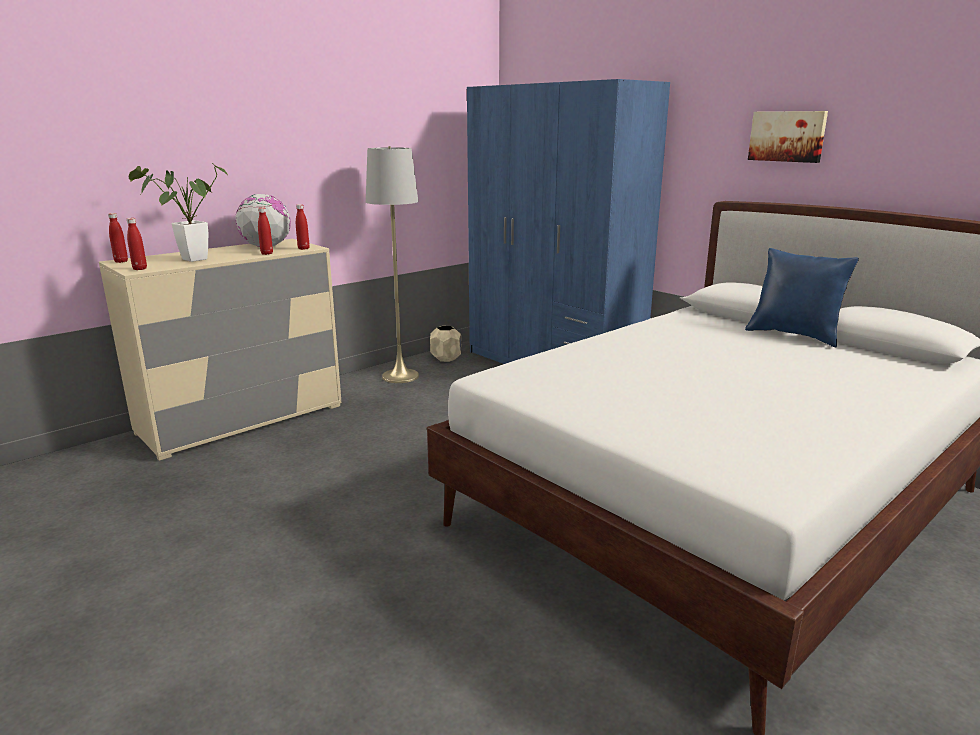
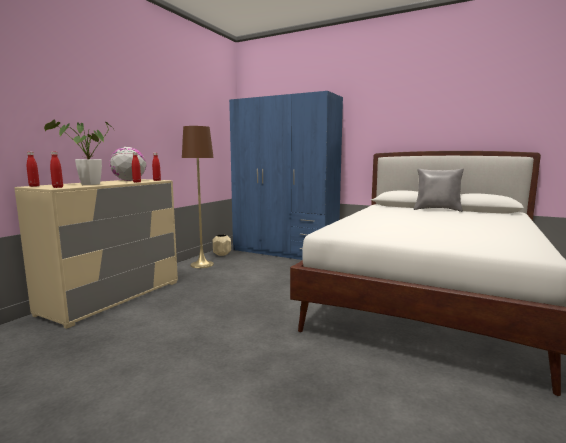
camera: 20 degrees left, 10 degrees down
(400, 376) = (202, 264): grey floor lamp -> brown floor lamp
(787, 136) = (407, 120): picture -> none
(794, 335) = (437, 210): blue pillow -> grey pillow

